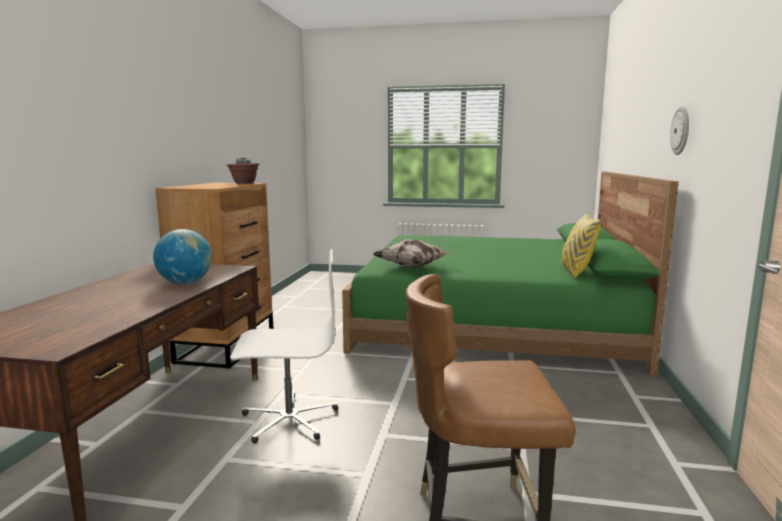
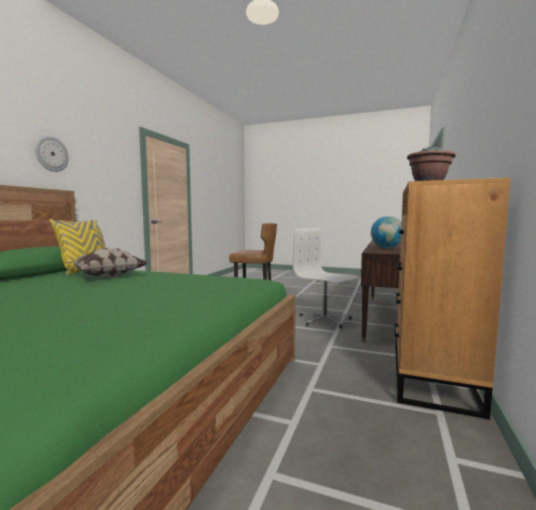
camera: 170 degrees left, 5 degrees down
(289, 419) = (324, 320): white office chair -> white office chair turned 45 degrees clockwise
(413, 267) = (217, 279): pillow -> pillow (106, 277)

